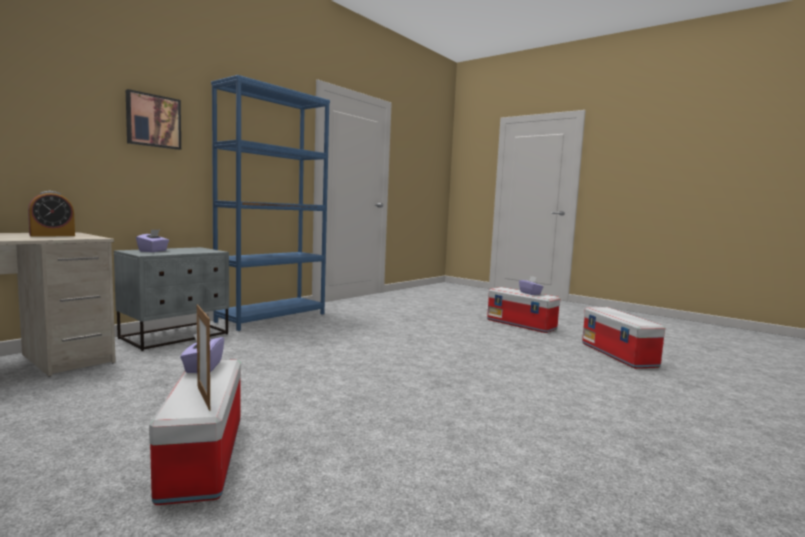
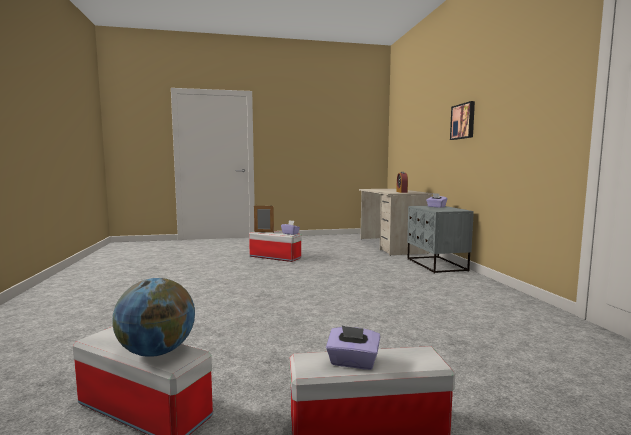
camera: 130 degrees right, 0 degrees up
(272, 317) = (488, 289): blue bookcase -> none
(613, 312) = (157, 352): none -> globe

